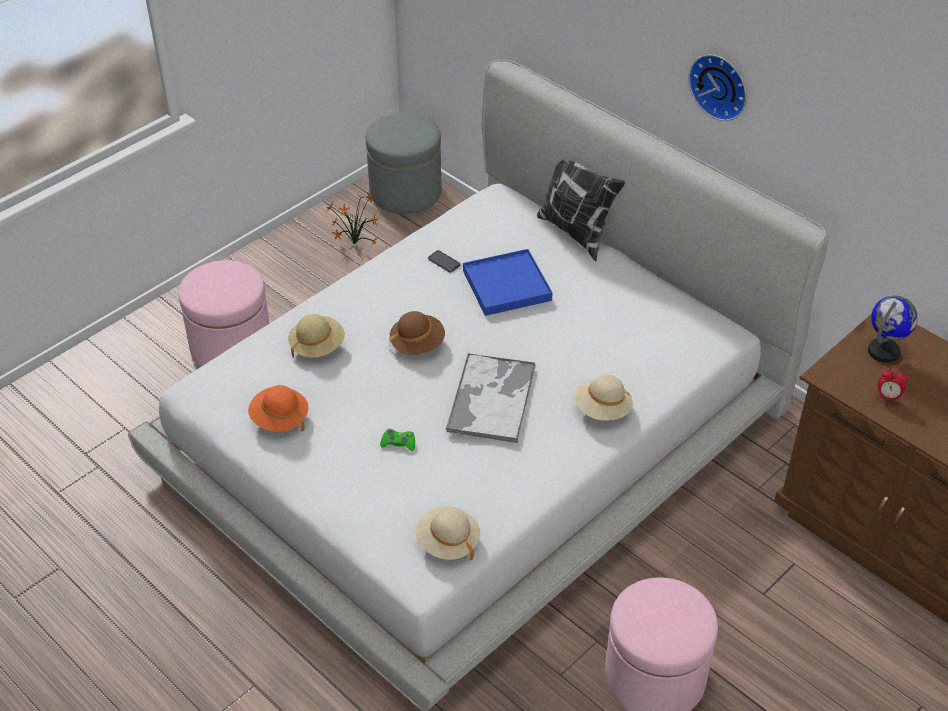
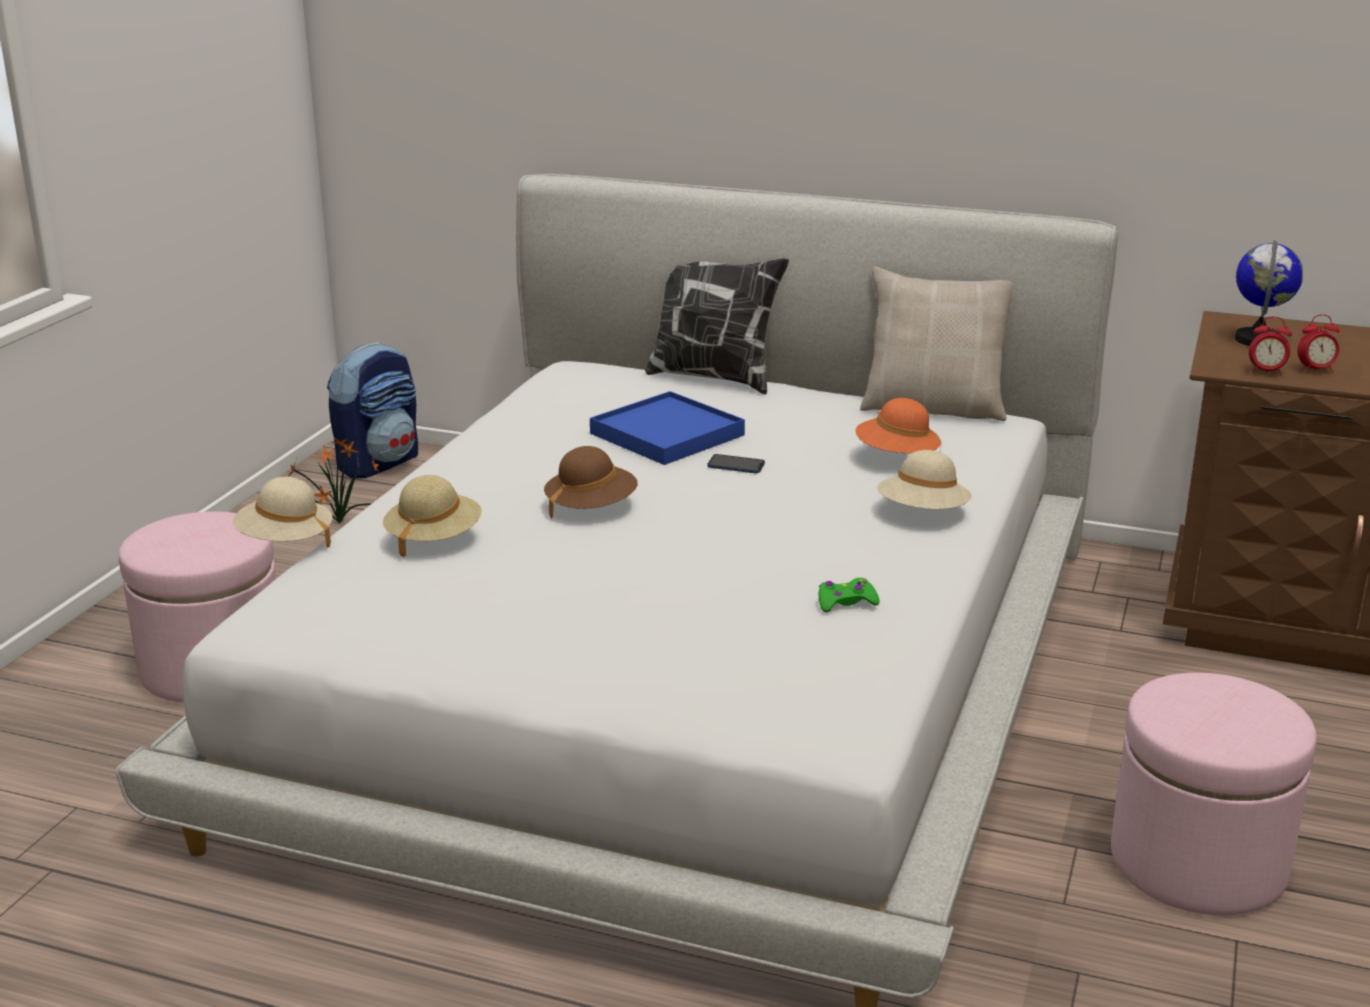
camera: 25 degrees left, 20 degrees down
(279, 419) = (436, 625): orange hat -> orange hat (896, 456)
(398, 443) = (659, 607): green game controller -> green game controller (846, 602)
(405, 192) = (378, 463): grey ottoman -> backpack
(444, 262) = (554, 431): phone -> phone (736, 465)
(447, 542) = (844, 693): beige hat -> beige hat (285, 541)
(491, 397) = (756, 532): tray -> none
(692, 307) = (934, 408): none -> beige pillow
(721, 85) = (899, 81): wall clock -> none
(852, 389) = (1266, 372): none -> alarm clock

